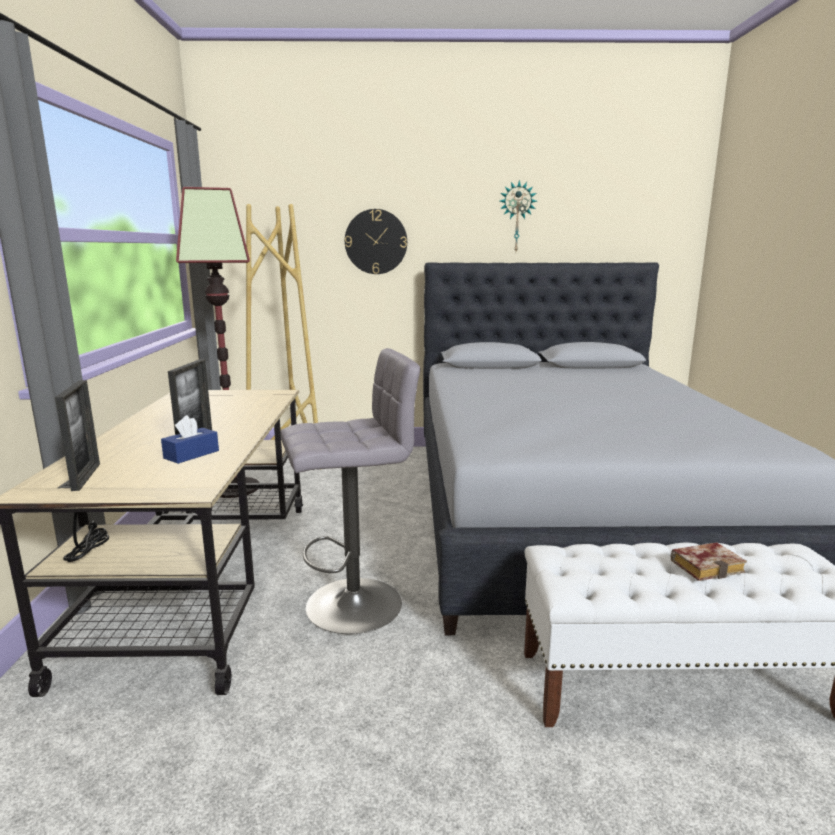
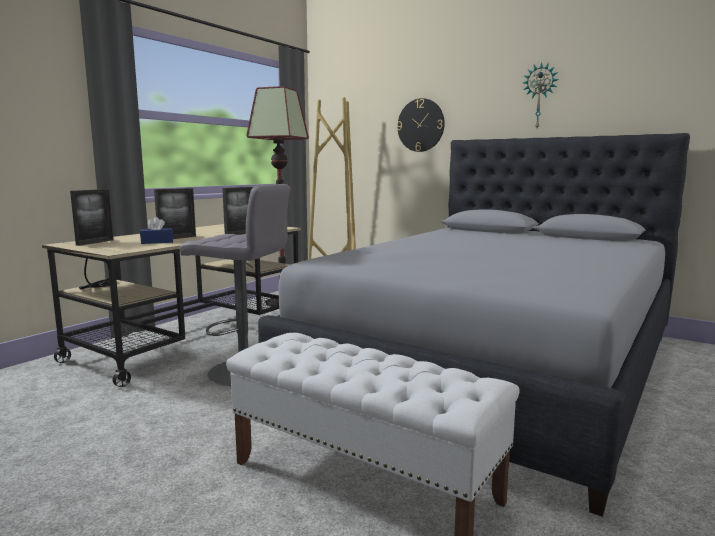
camera: 35 degrees right, 5 degrees down
(260, 415) = (240, 234): none -> picture frame
(707, 566) = (375, 366): book -> none

